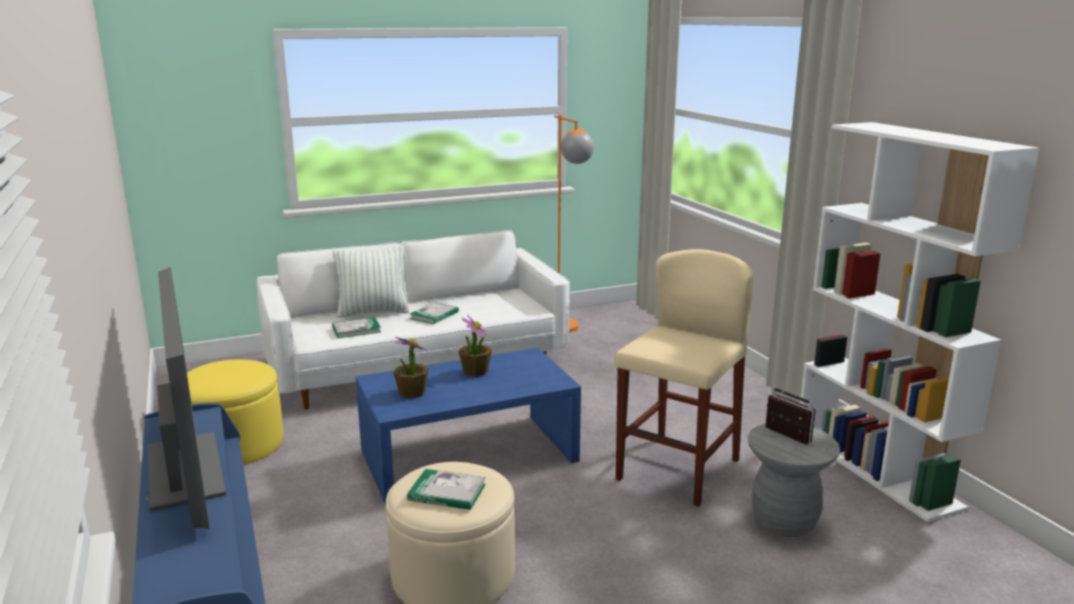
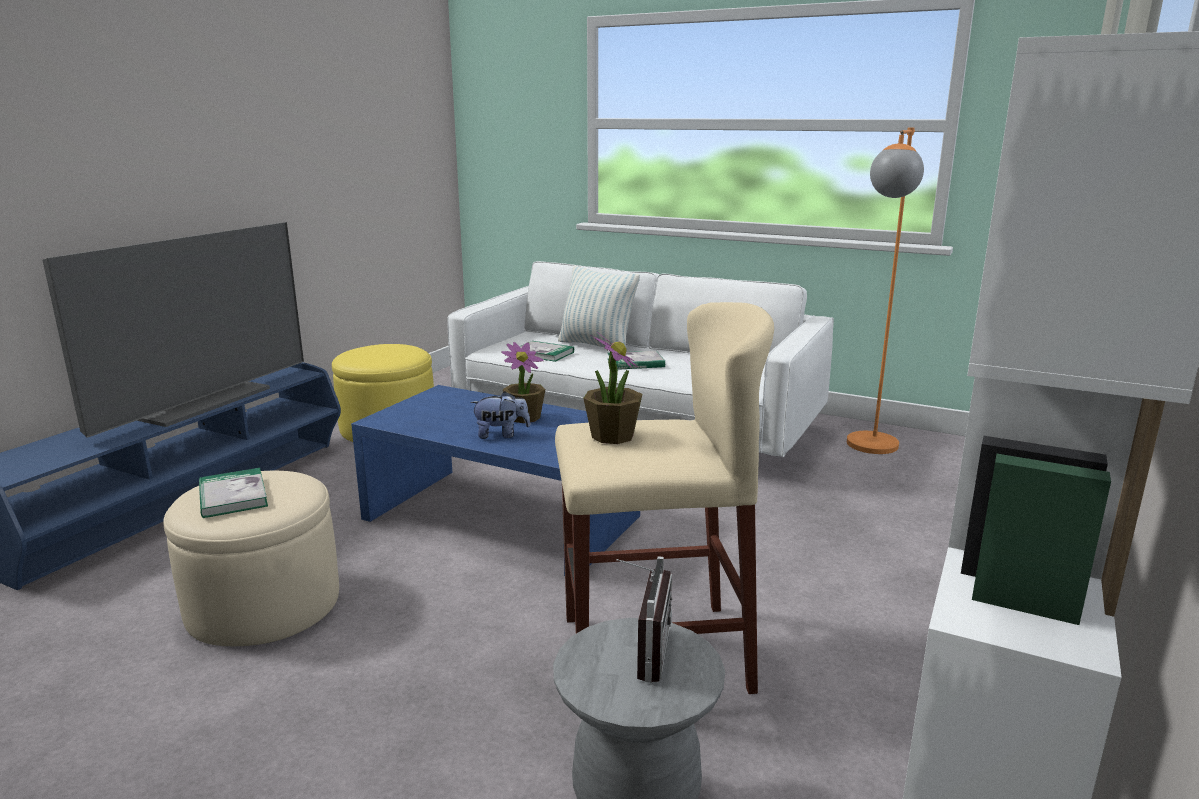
camera: 50 degrees right, 0 degrees up
(411, 393) = (433, 412): potted plant -> potted plant (612, 436)
(492, 386) = (501, 434): none -> plush toy

